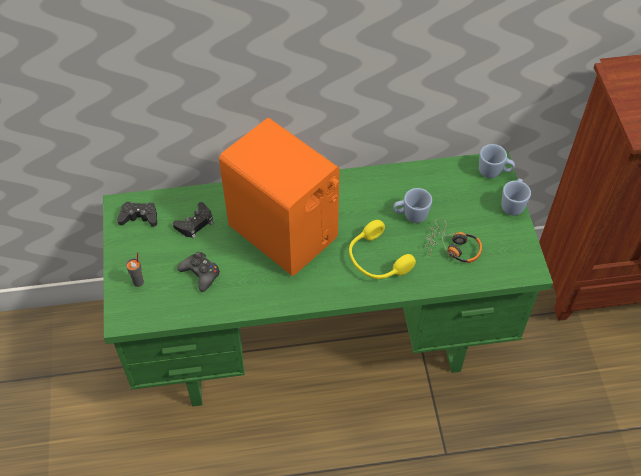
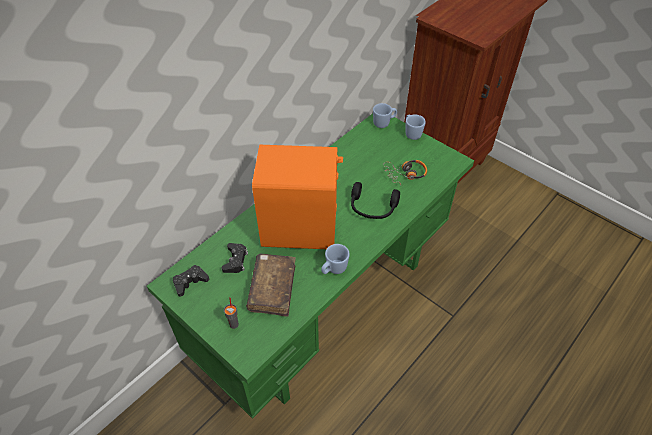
camera: 40 degrees left, 5 degrees down
(201, 273) = (272, 289): black game controller -> brown book
(376, 260) = (372, 208): yellow headphones -> black headphones
(410, 215) = (365, 172): blue mug -> blue mug (333, 269)

